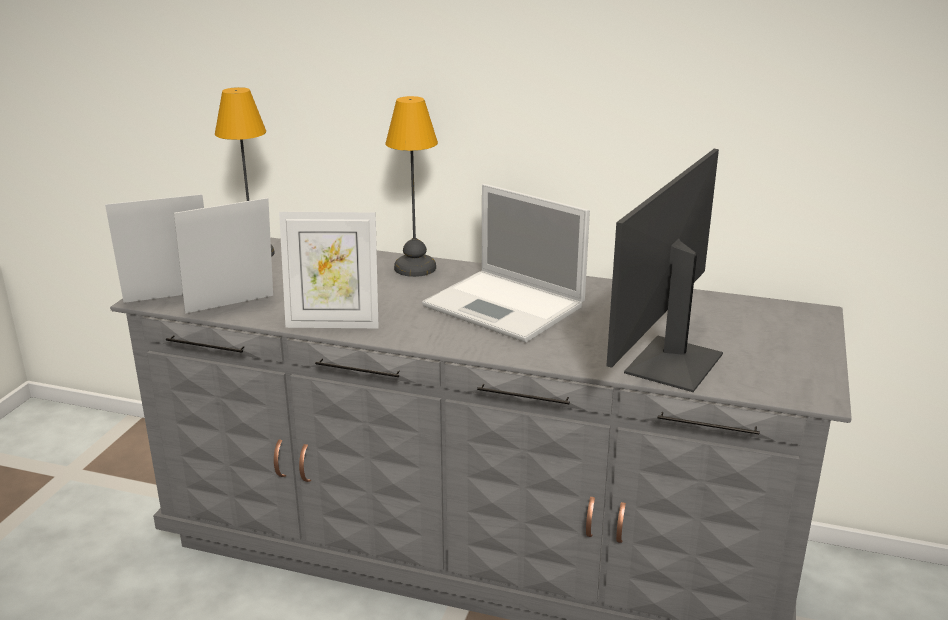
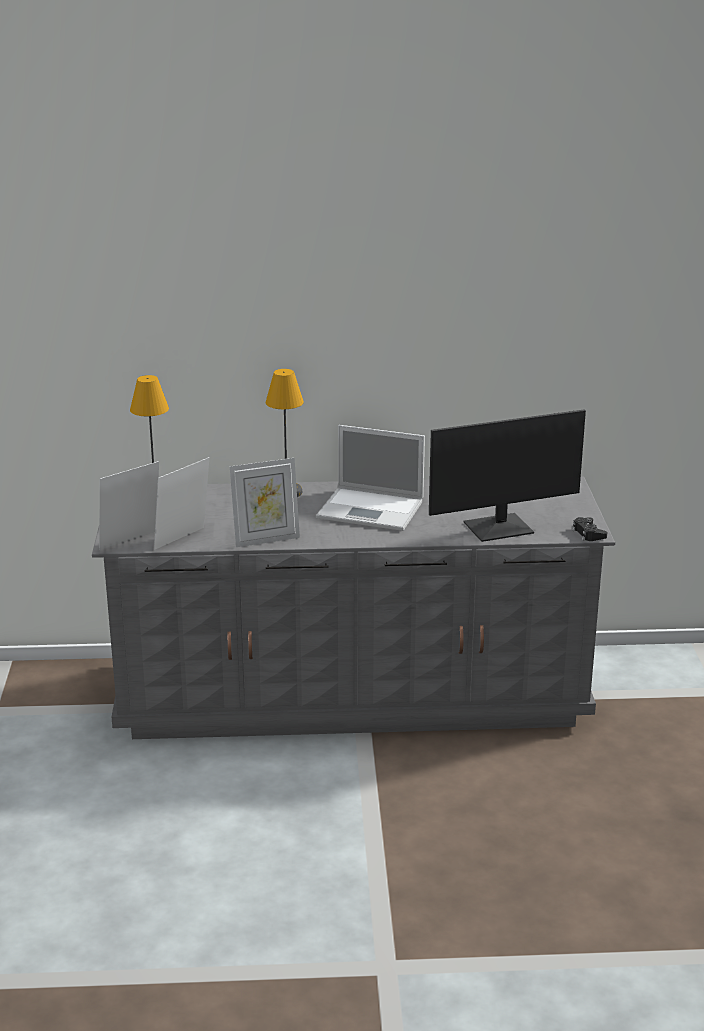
camera: 20 degrees left, 0 degrees up
(670, 363) = (499, 528): monitor -> monitor turned 120 degrees counterclockwise
(810, 395) = (588, 533): none -> black game controller

